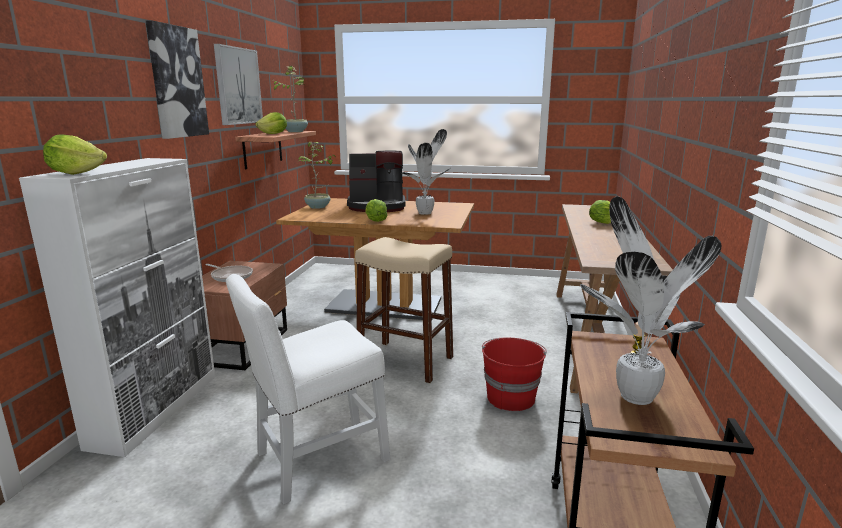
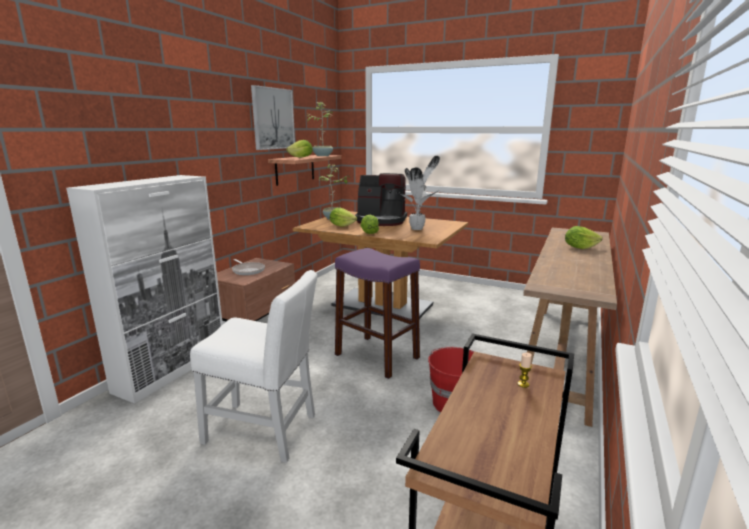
camera: 15 degrees right, 0 degrees up
(76, 173) = (107, 185): lettuce -> lettuce (342, 225)
(177, 82) = (214, 116): picture -> none
(316, 460) = (265, 431): white chair -> white chair turned 150 degrees counterclockwise
(405, 361) = (376, 356): beige stool -> purple stool
(633, 395) = (489, 427): potted plant -> none

